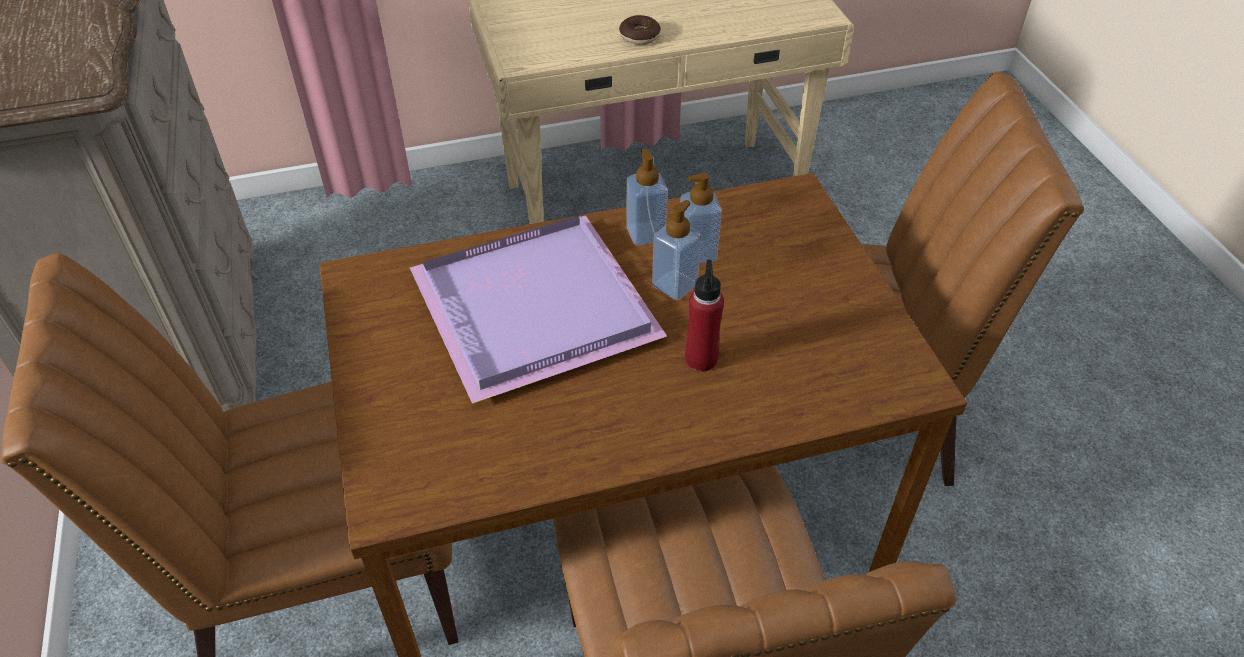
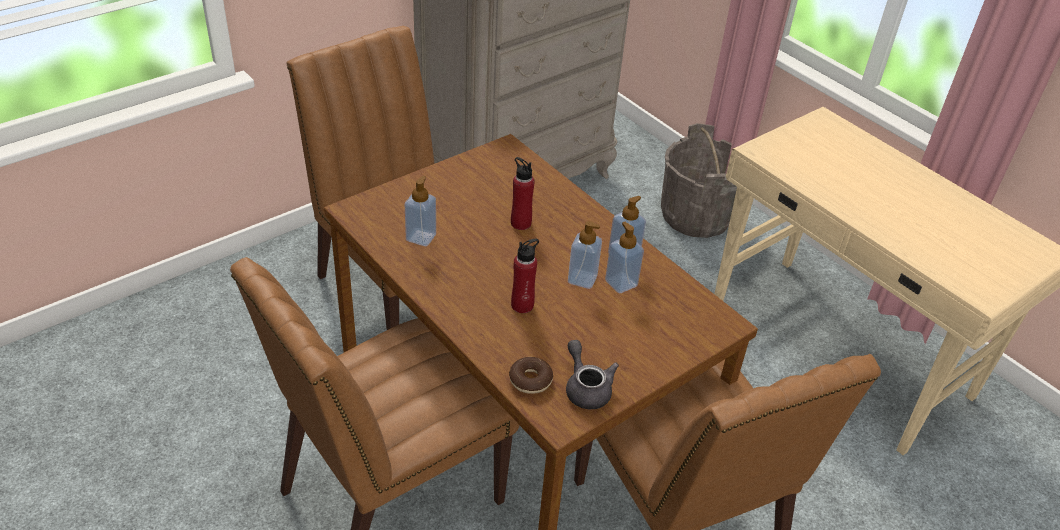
camera: 65 degrees right, 5 degrees down
(387, 224) = (696, 215): none -> grey bucket
(504, 433) = (421, 237): none -> soap dispenser
(532, 311) = (520, 223): purple tray -> red bottle
(639, 36) = (845, 199): donut -> donut (530, 380)
(871, 343) = (586, 388): none -> grey teapot

